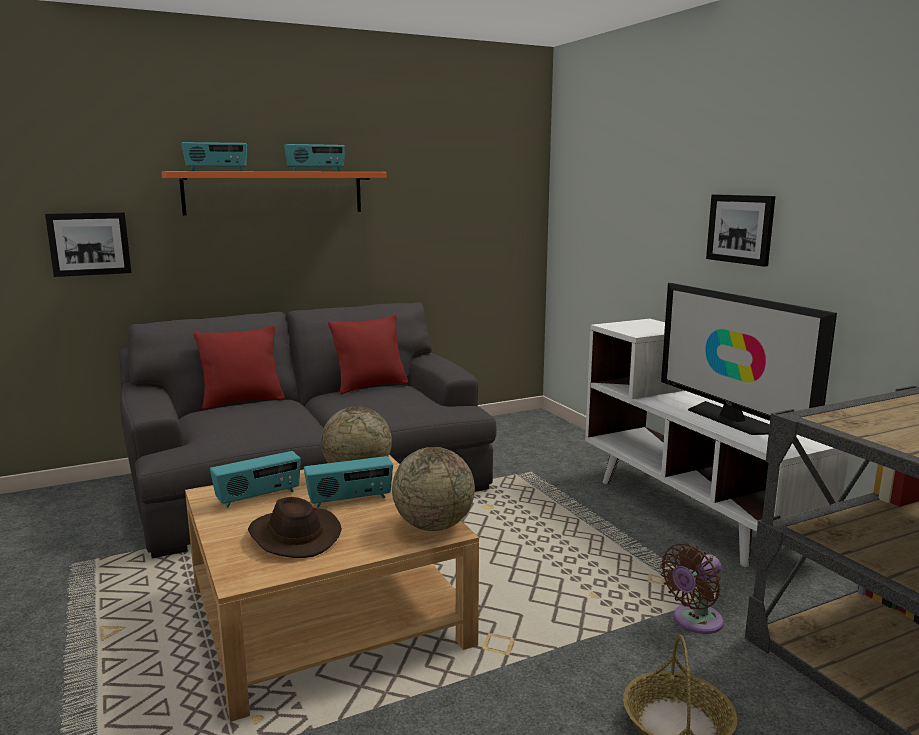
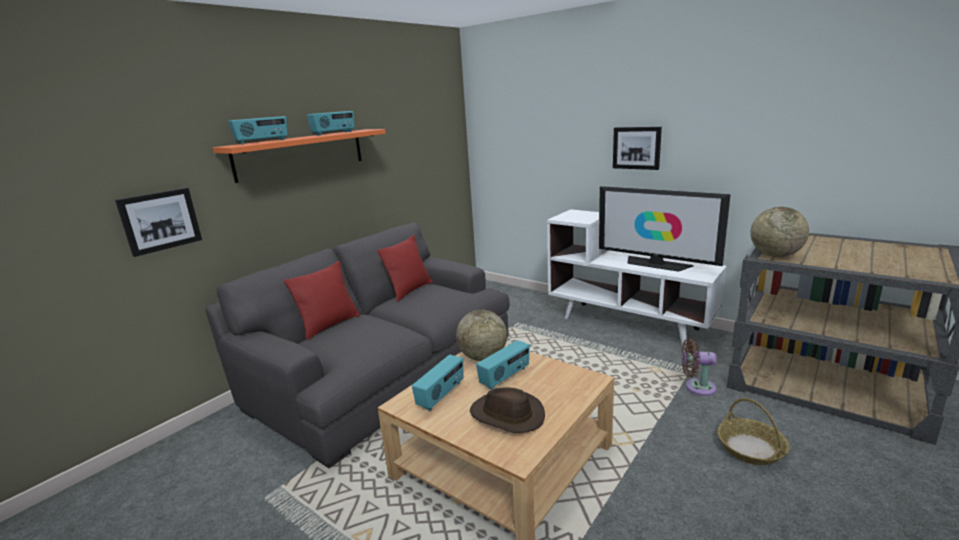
camera: 25 degrees left, 5 degrees up
(433, 526) = (580, 378): globe -> globe (775, 255)
(694, 621) = (697, 387): brown fan -> brown fan turned 75 degrees clockwise

